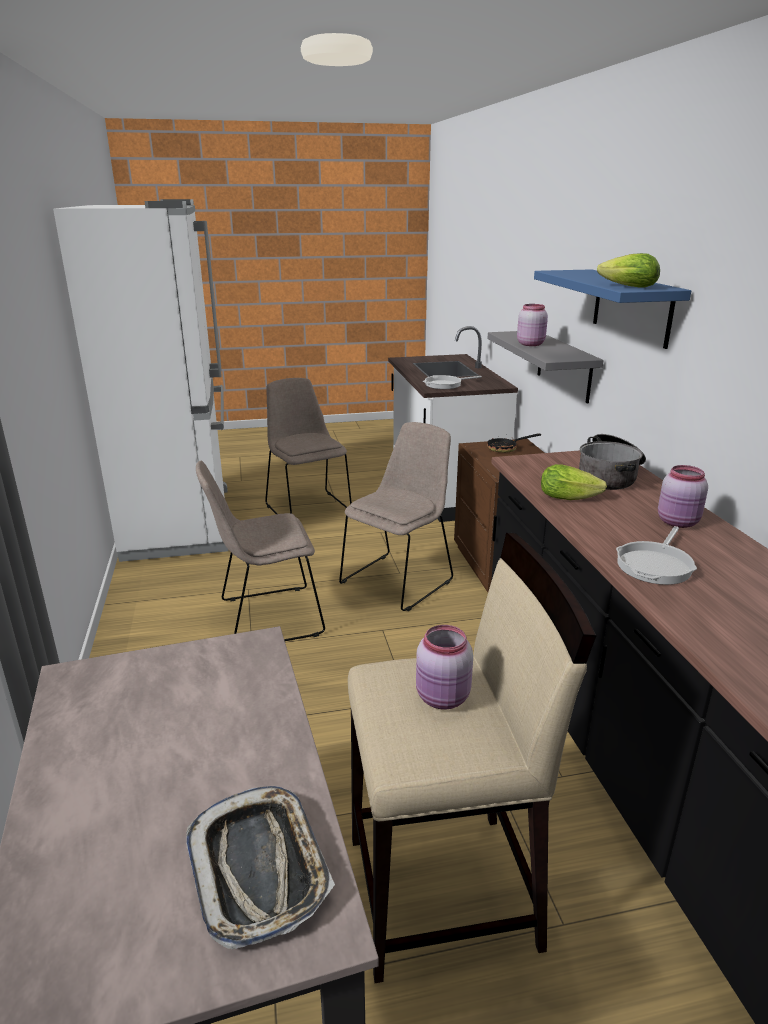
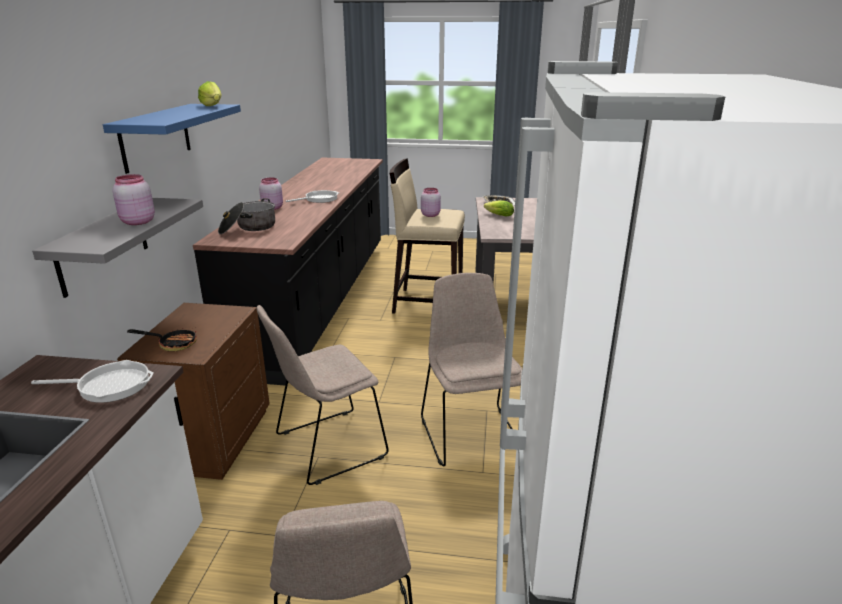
camera: 160 degrees left, 0 degrees up
(266, 618) = (470, 432): beige chair -> beige chair turned 105 degrees counterclockwise
(571, 497) = (297, 221): lettuce -> lettuce (497, 215)

